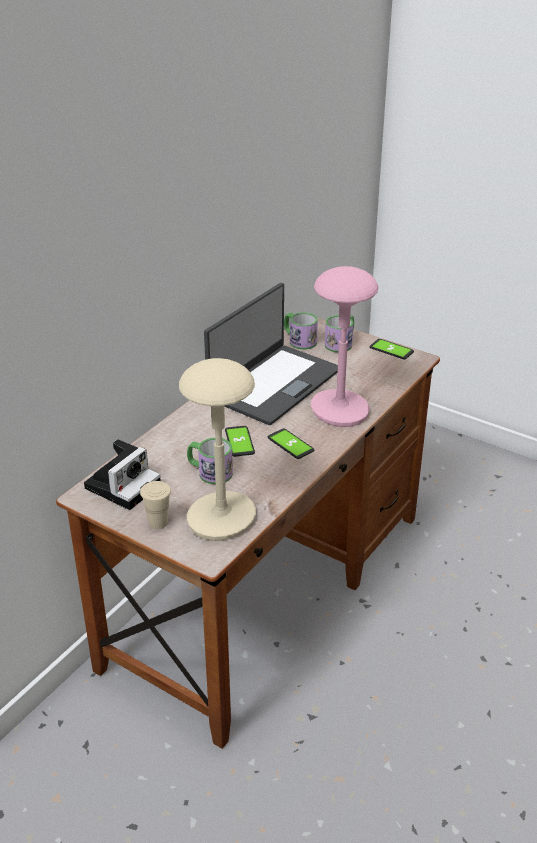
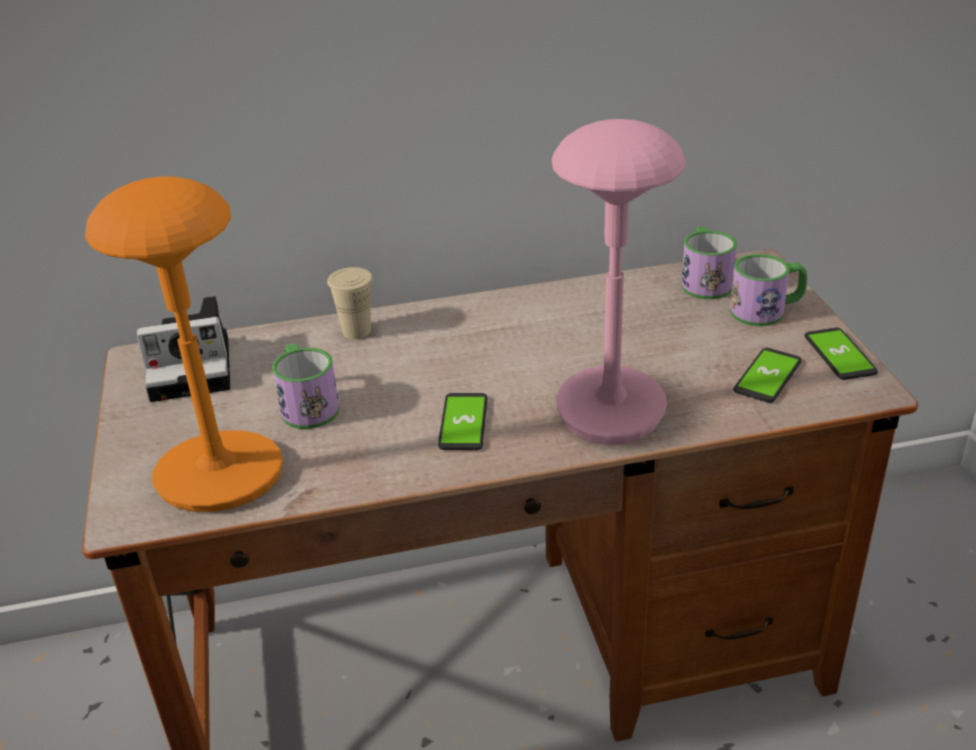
camera: 45 degrees right, 0 degrees up
(158, 523) = (150, 436): beige cup -> beige cup (356, 331)
(221, 518) = (220, 475): beige table lamp -> orange table lamp
(239, 442) = (405, 384): phone -> phone (767, 376)
(273, 384) = (573, 326): laptop -> none

